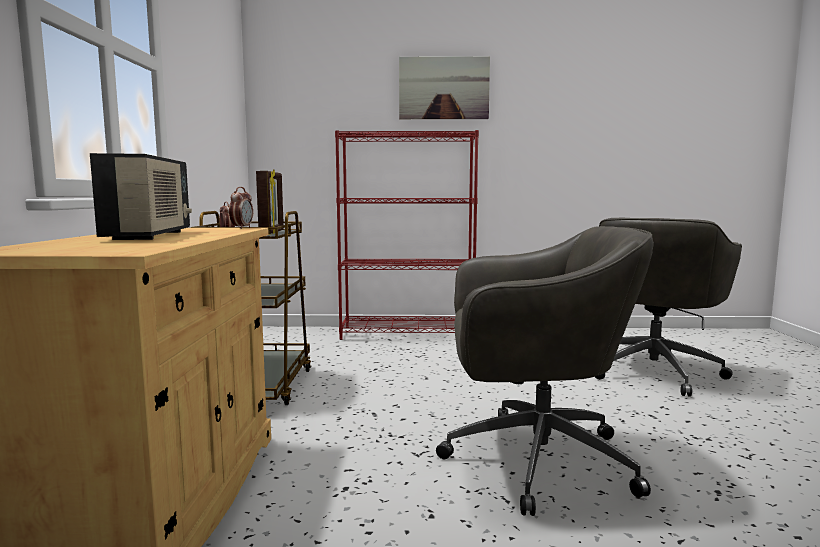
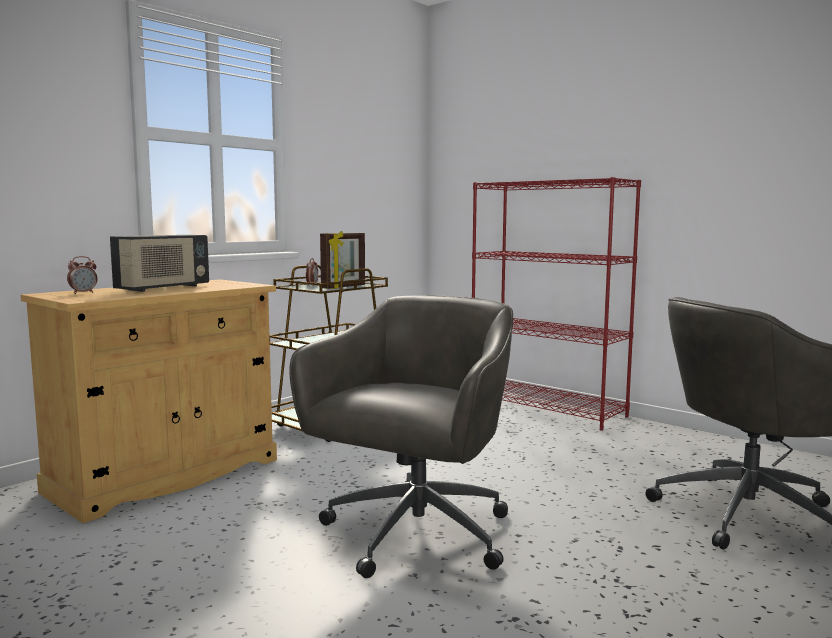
camera: 40 degrees right, 0 degrees up
(242, 228) = (253, 284): alarm clock -> alarm clock (83, 293)
(444, 88) = (610, 124): picture -> none
(533, 460) = (414, 535): grey office chair -> grey office chair turned 105 degrees counterclockwise

